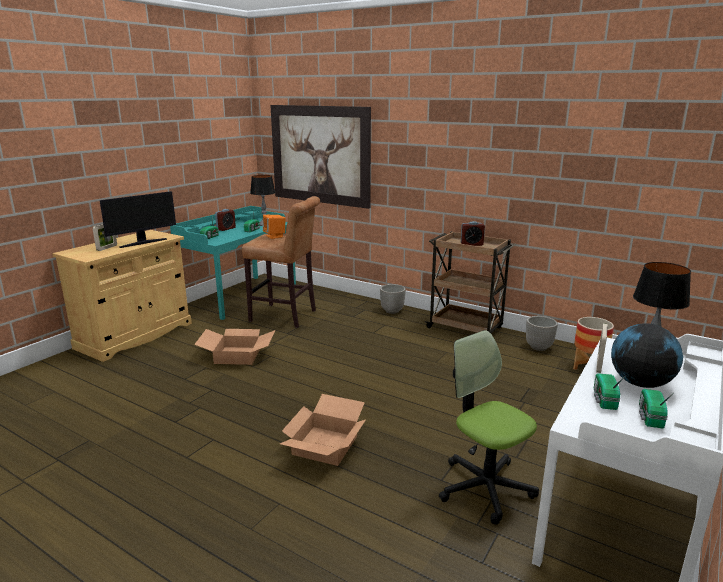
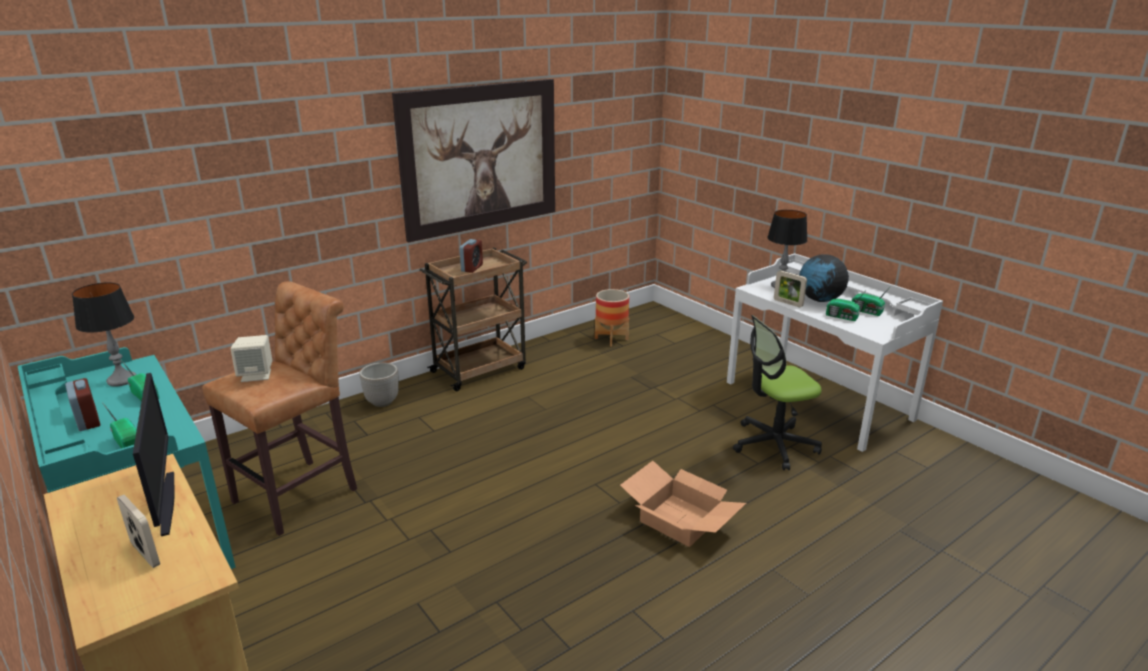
camera: 70 degrees left, 5 degrees up
(238, 355) = (401, 562): cardboard box -> none
(274, 236) = (256, 375): orange speaker -> beige speaker
(320, 155) = (168, 216): picture -> picture (480, 158)
(539, 347) = (558, 347): planter -> none

